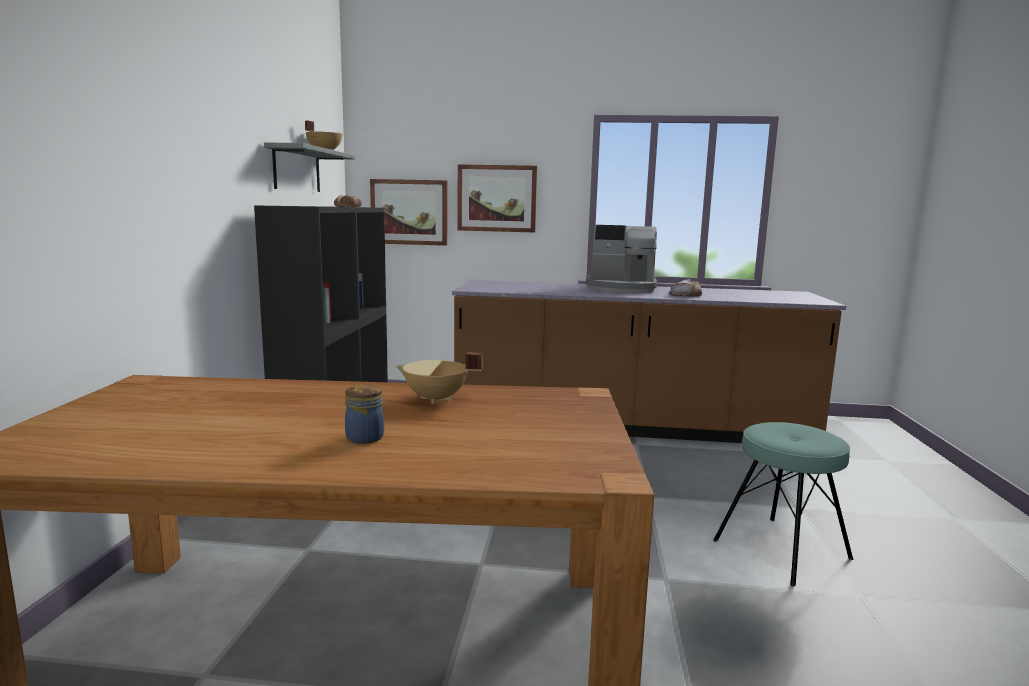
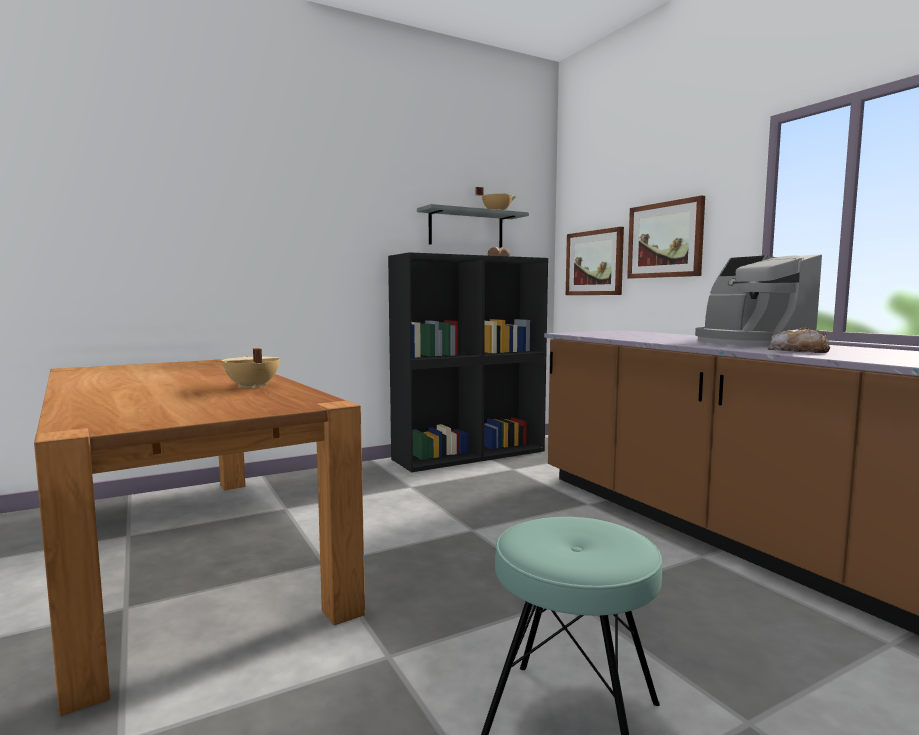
camera: 55 degrees right, 5 degrees down
(366, 437) = (141, 390): jar -> none

